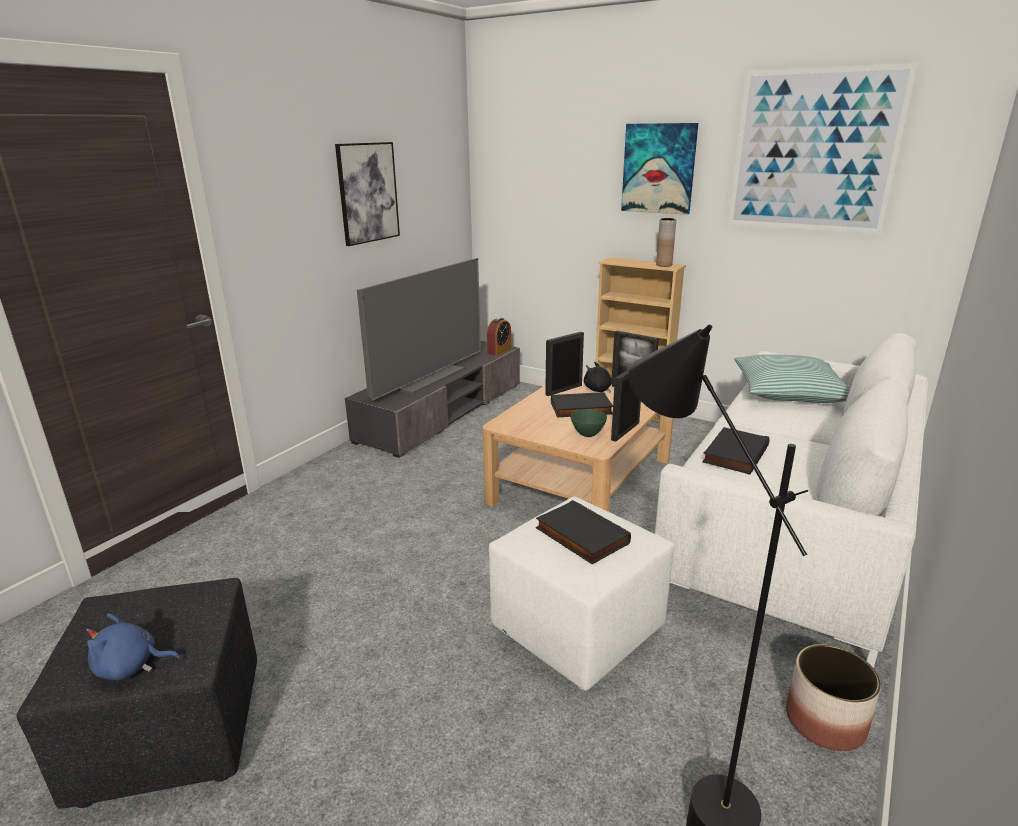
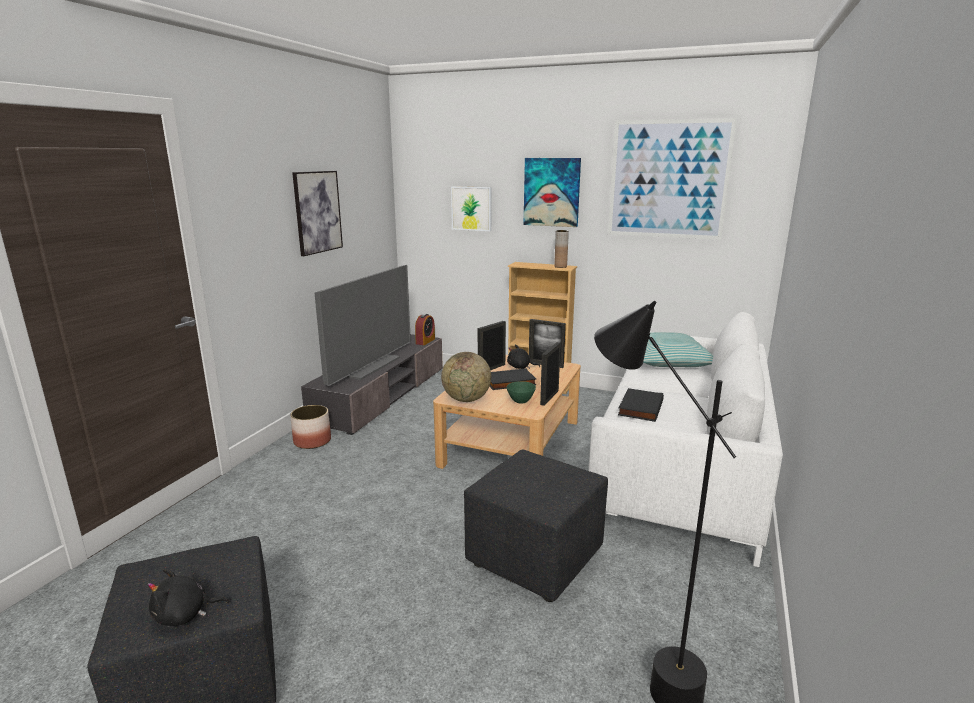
camera: 10 degrees left, 5 degrees down
(131, 667) = (185, 615): blue plush toy -> black plush toy
(522, 427) = (466, 399): none -> globe
(559, 189) = (471, 208): none -> picture
(579, 631) = (536, 558): white ottoman -> black ottoman
(580, 536) = (535, 478): black book -> none
(825, 722) = (734, 603): planter -> planter (312, 441)

